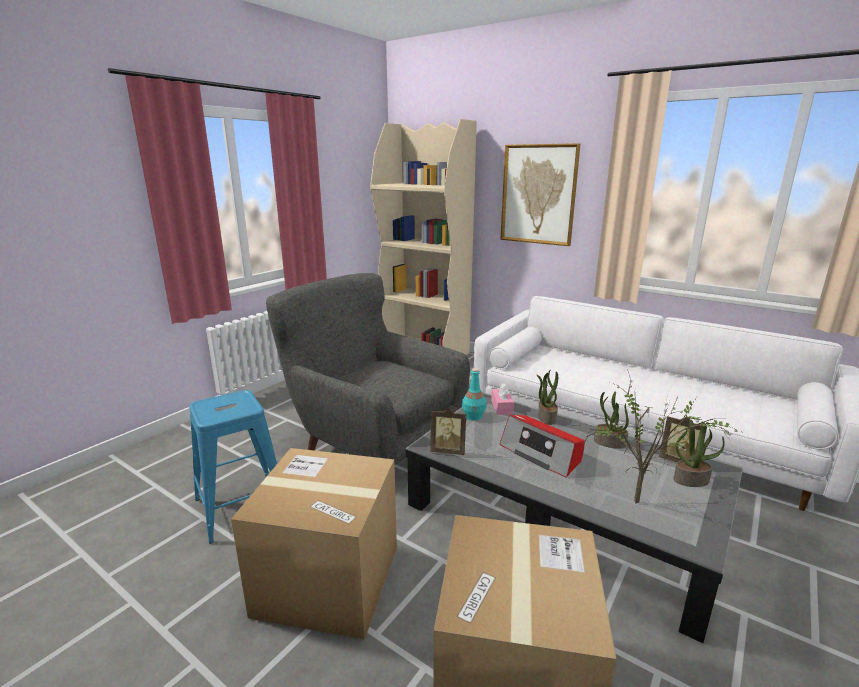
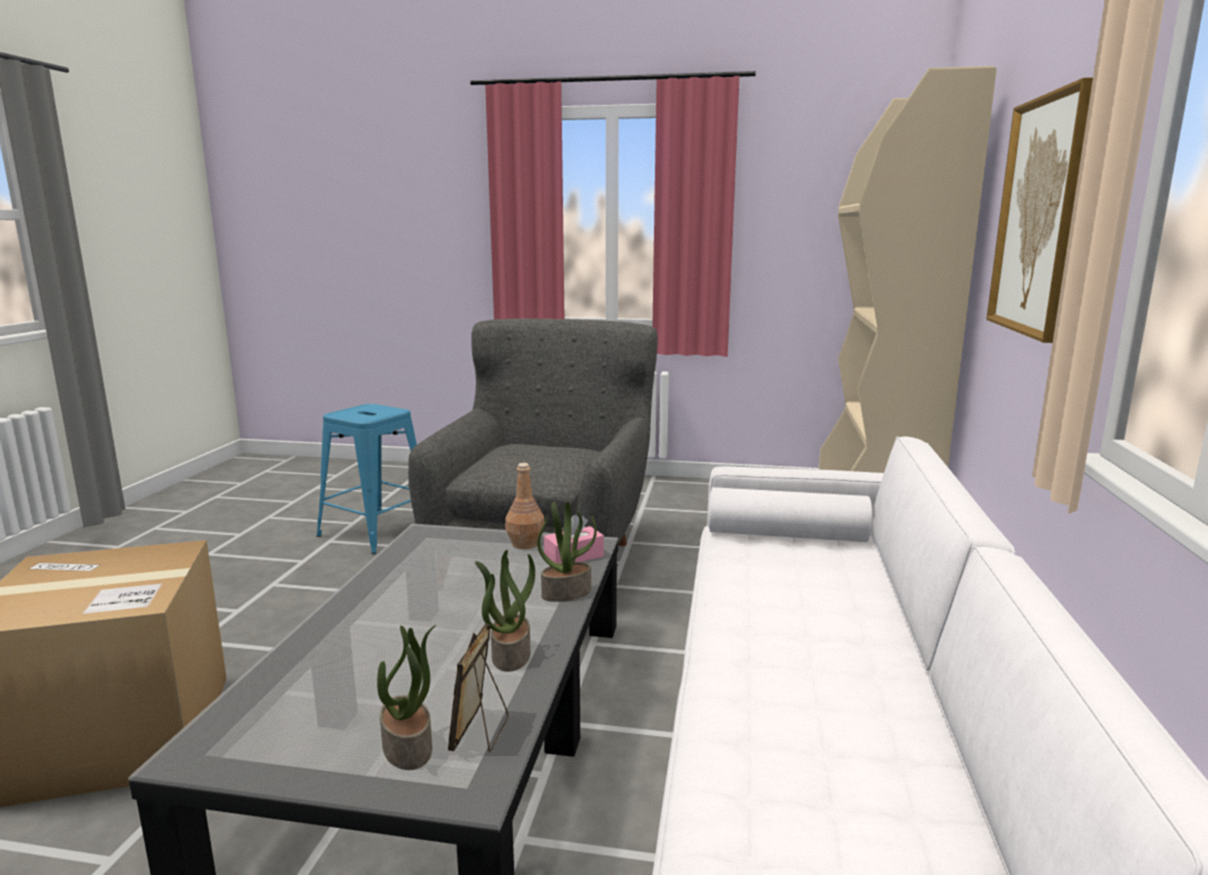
camera: 65 degrees right, 5 degrees down
(328, 580) = (274, 599): cardboard box -> none
(448, 450) = (415, 544): picture frame -> none
(474, 416) = (525, 544): turquoise bottle -> brown bottle
(541, 454) = (437, 602): radio -> none
(641, 504) = (313, 694): potted plant -> none

